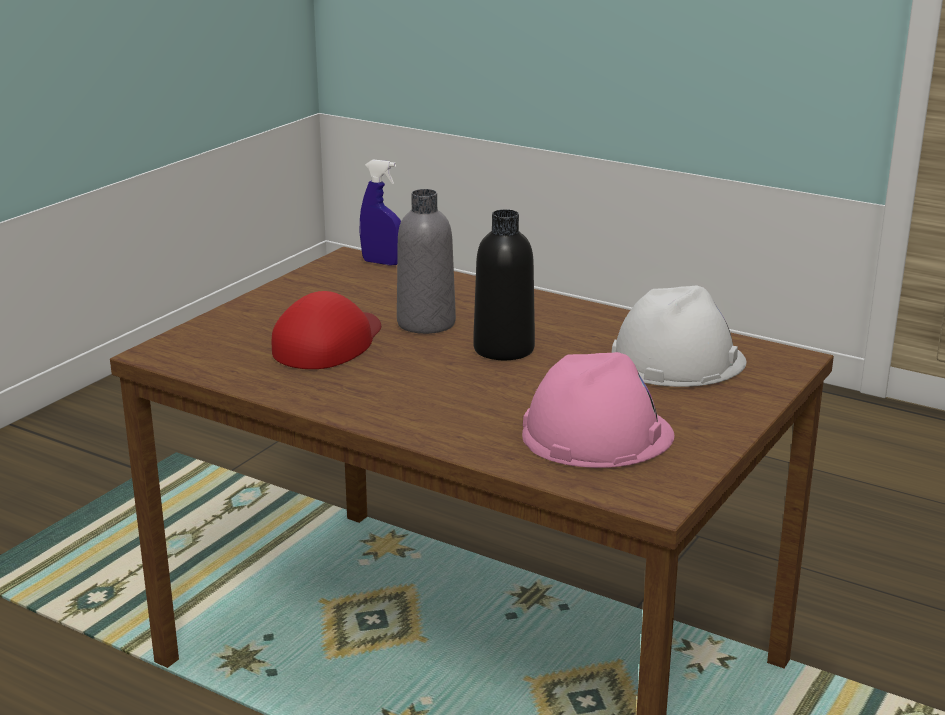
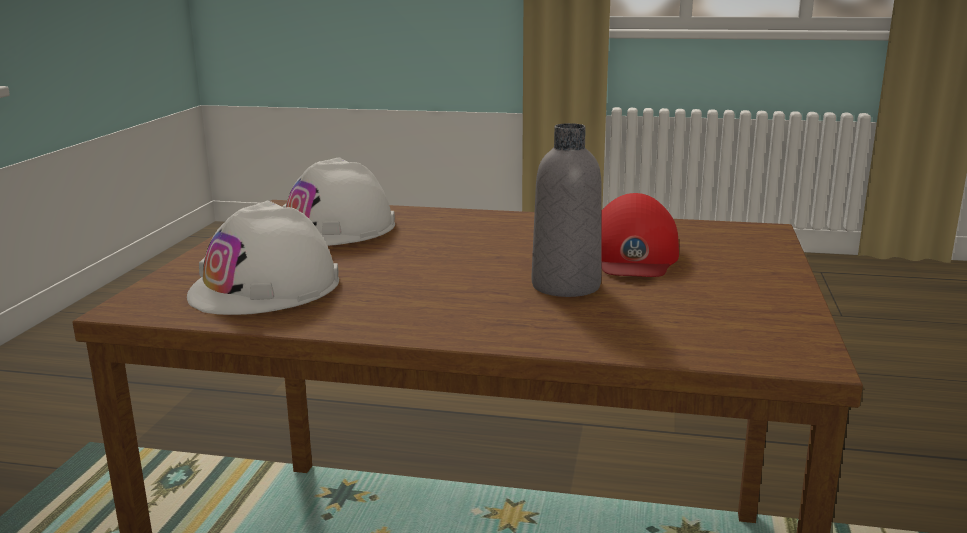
camera: 160 degrees right, 5 degrees down
(382, 262) = (745, 358): blue spray bottle -> none
(504, 349) = (457, 273): black bottle -> none
(597, 434) = (335, 229): pink hard hat -> white hard hat

